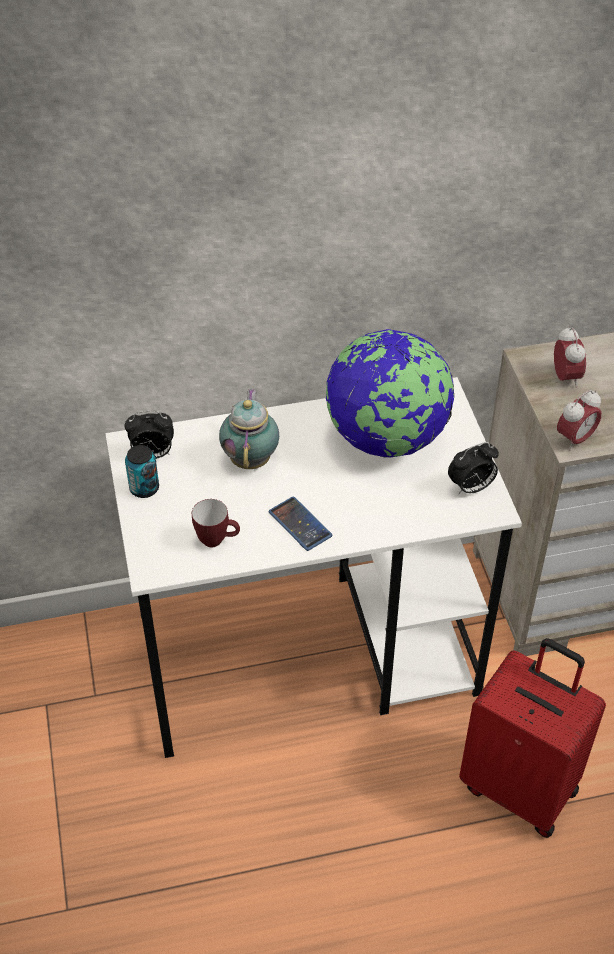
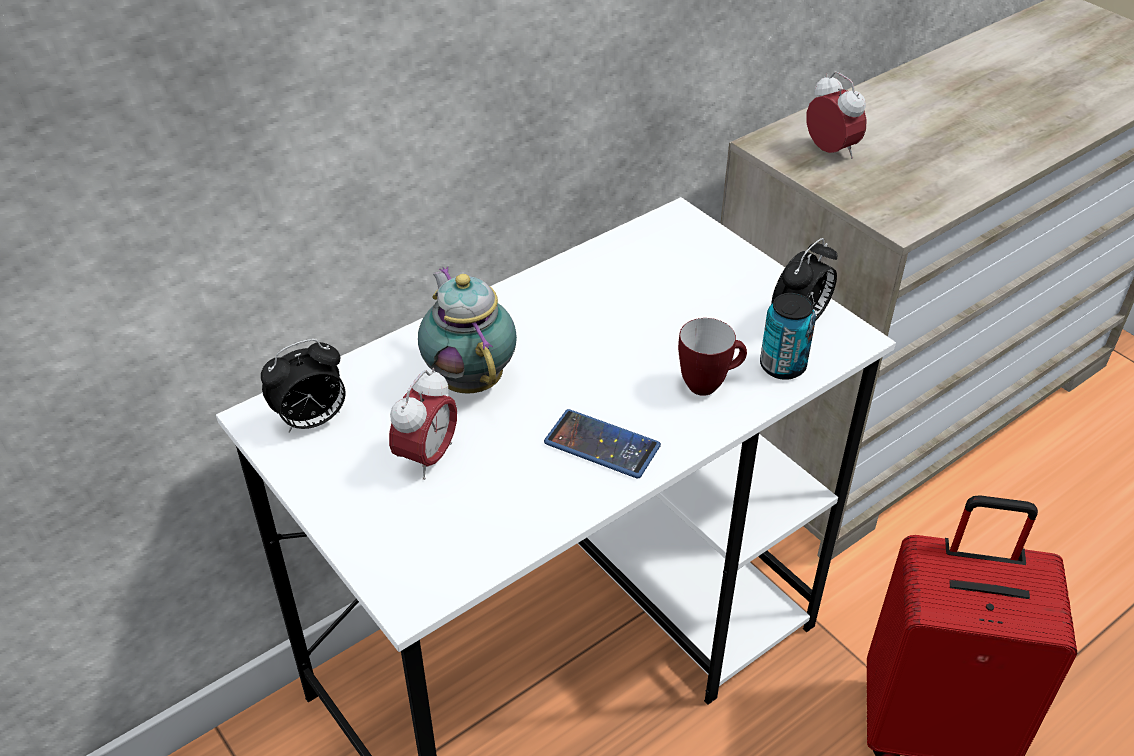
camera: 25 degrees left, 5 degrees down
(144, 488) = (327, 474): can -> can (782, 366)
(217, 540) = (491, 511): mug -> mug (709, 384)
(387, 438) = (644, 294): globe -> none
(575, 439) = (900, 215): alarm clock -> alarm clock (427, 458)

